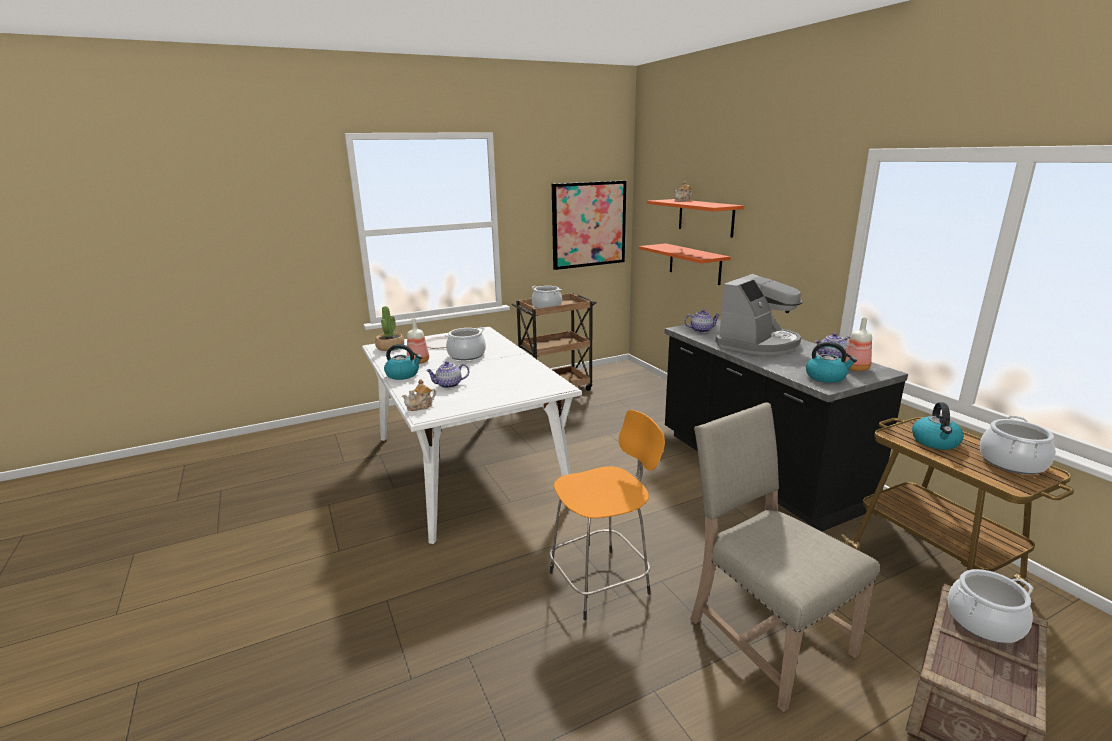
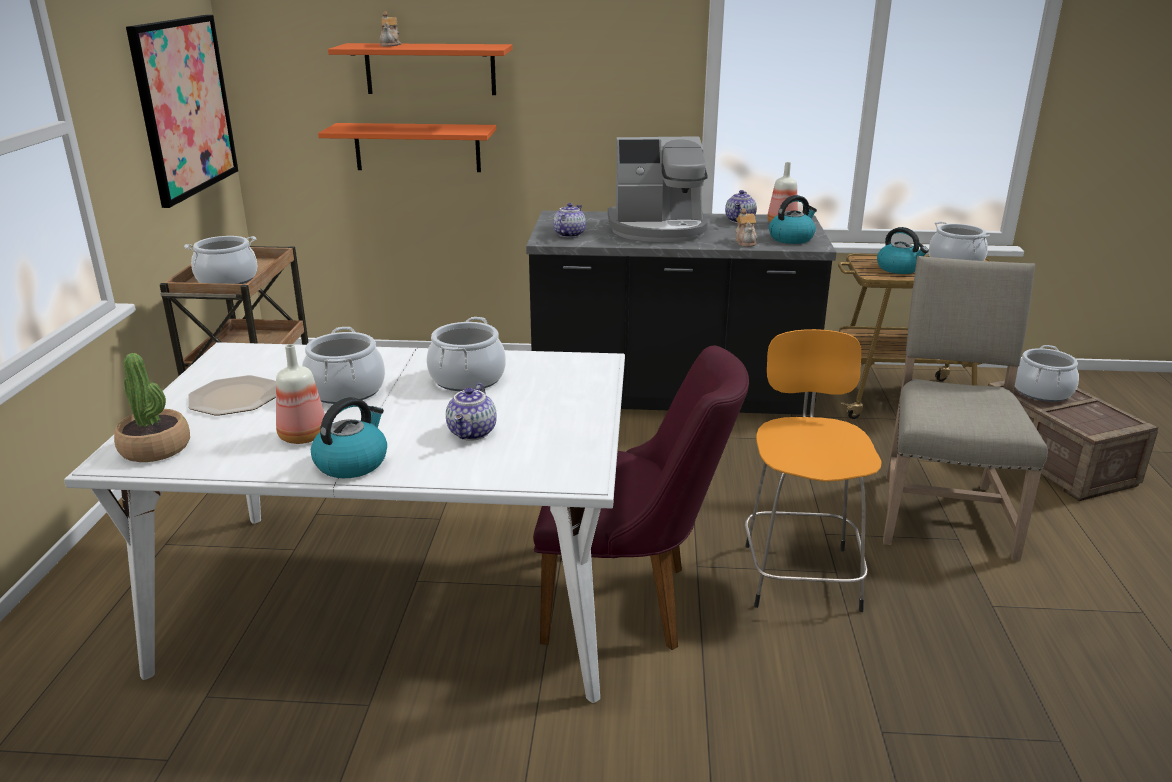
camera: 60 degrees left, 5 degrees up
(420, 406) = (539, 474): teapot -> teapot (746, 242)
(503, 369) = (467, 378): none -> cooking pot
(516, 528) = (631, 603): none -> purple chair
(758, 344) = (658, 229): coffee machine -> coffee machine turned 105 degrees clockwise
(764, 635) = (942, 511): beige chair -> beige chair turned 105 degrees clockwise

